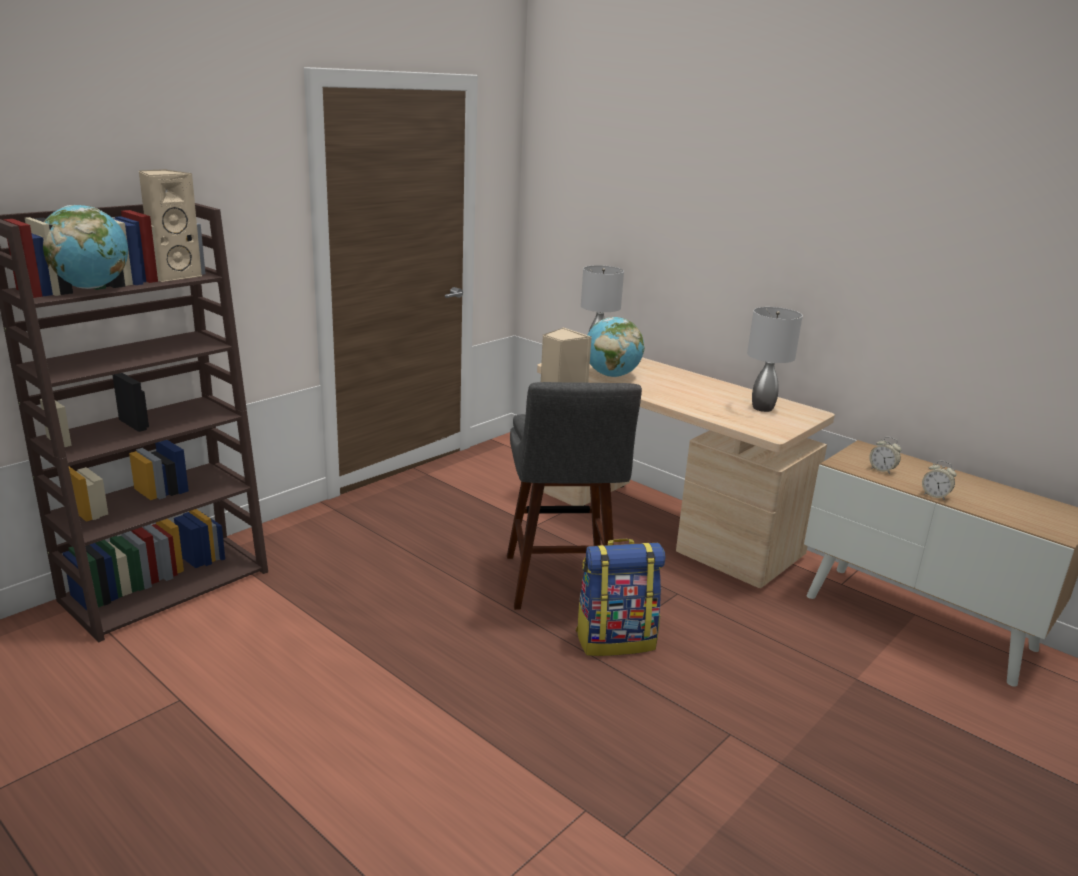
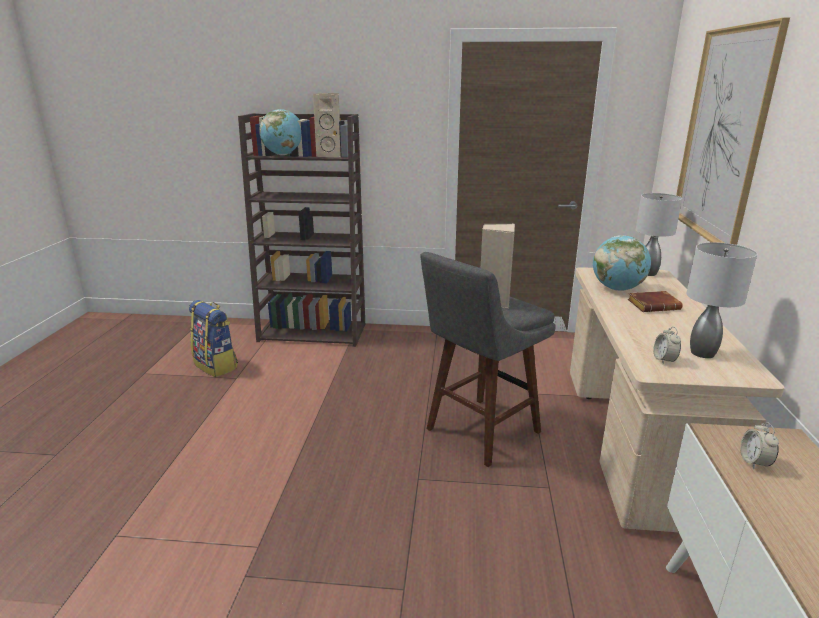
camera: 55 degrees right, 0 degrees up
(615, 640) = (448, 483): backpack -> backpack (216, 366)
(661, 204) = (722, 136): none -> picture
(663, 381) = (654, 305): none -> brown book
(935, 496) = (764, 515): alarm clock -> alarm clock (664, 360)

